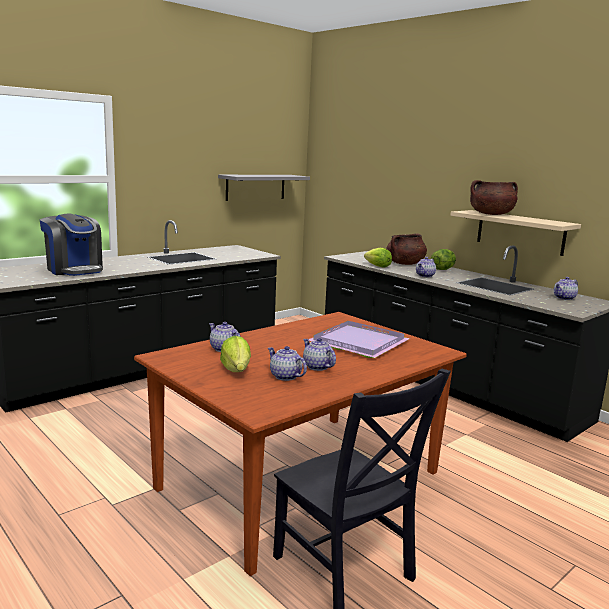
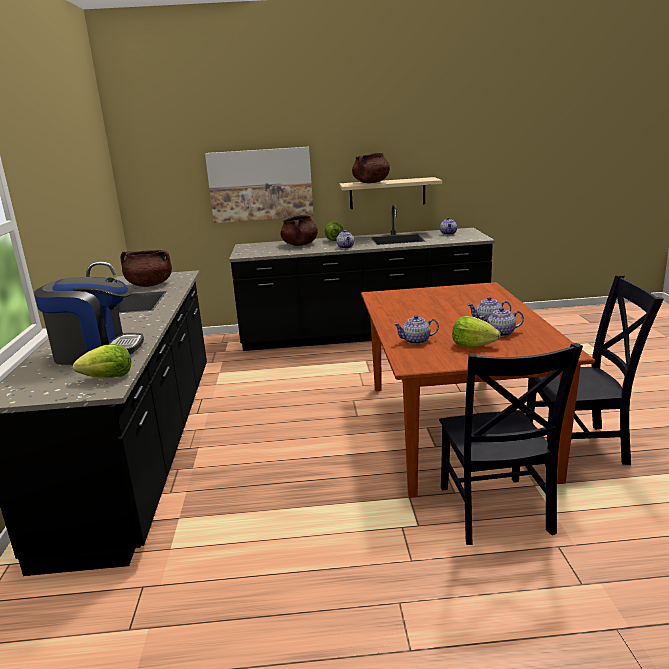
camera: 50 degrees left, 5 degrees up
(158, 541) = (495, 513): none -> black chair
(225, 253) = (149, 285): none -> brown cooking pot
(255, 187) = (96, 204): grey shelf -> none
(359, 343) = (448, 301): purple tray -> none
(377, 266) = (295, 252): lettuce -> lettuce (108, 377)
(402, 197) = (260, 184): none -> picture

